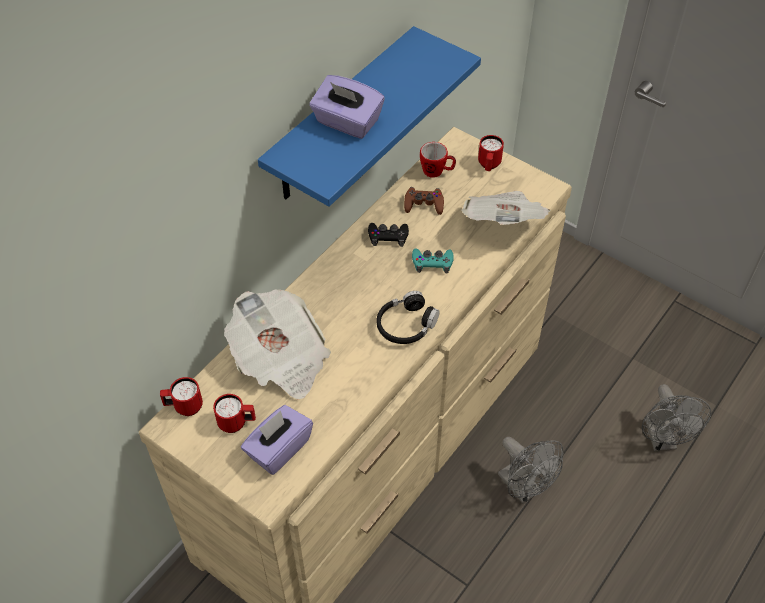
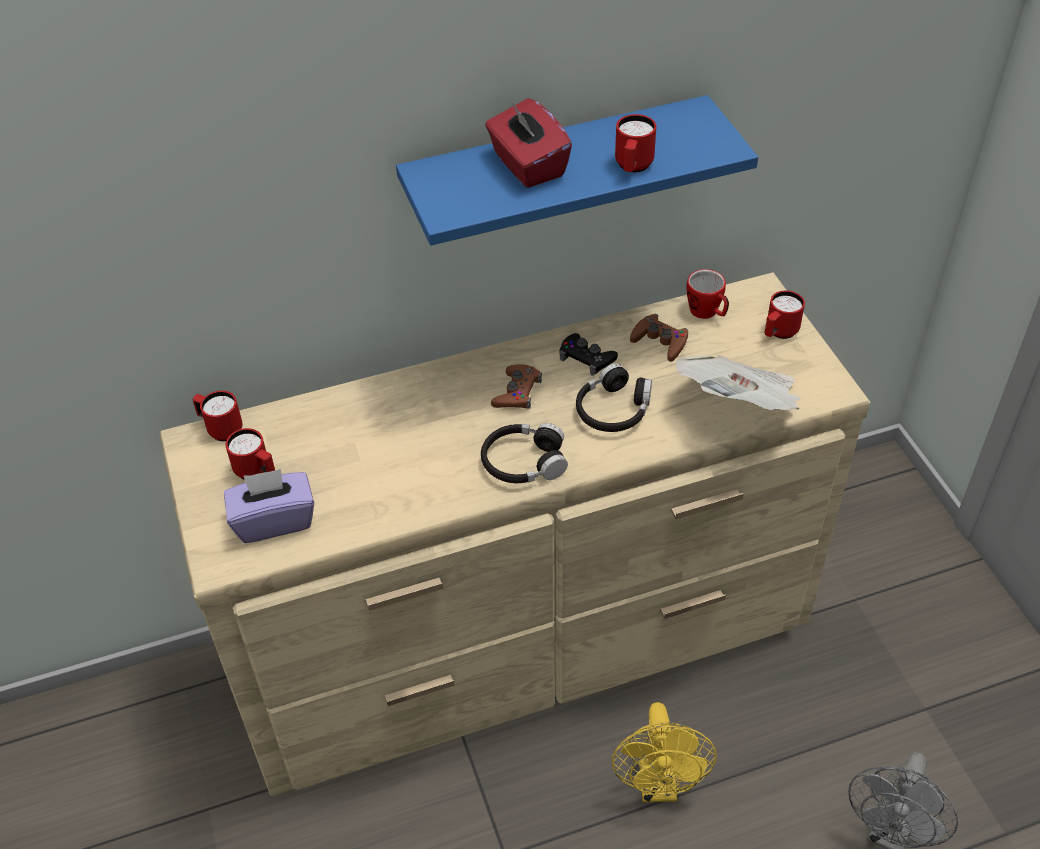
camera: 35 degrees right, 5 degrees down
(281, 359) = (357, 431): newspaper -> none
(347, 122) = (527, 165): purple tissue box -> red tissue box
(363, 281) = (517, 392): none -> brown game controller
(414, 96) = (632, 168): none -> red mug
(432, 263) = (613, 410): turquoise game controller -> black headphones
(524, 488) = (659, 785): grey fan -> yellow fan

